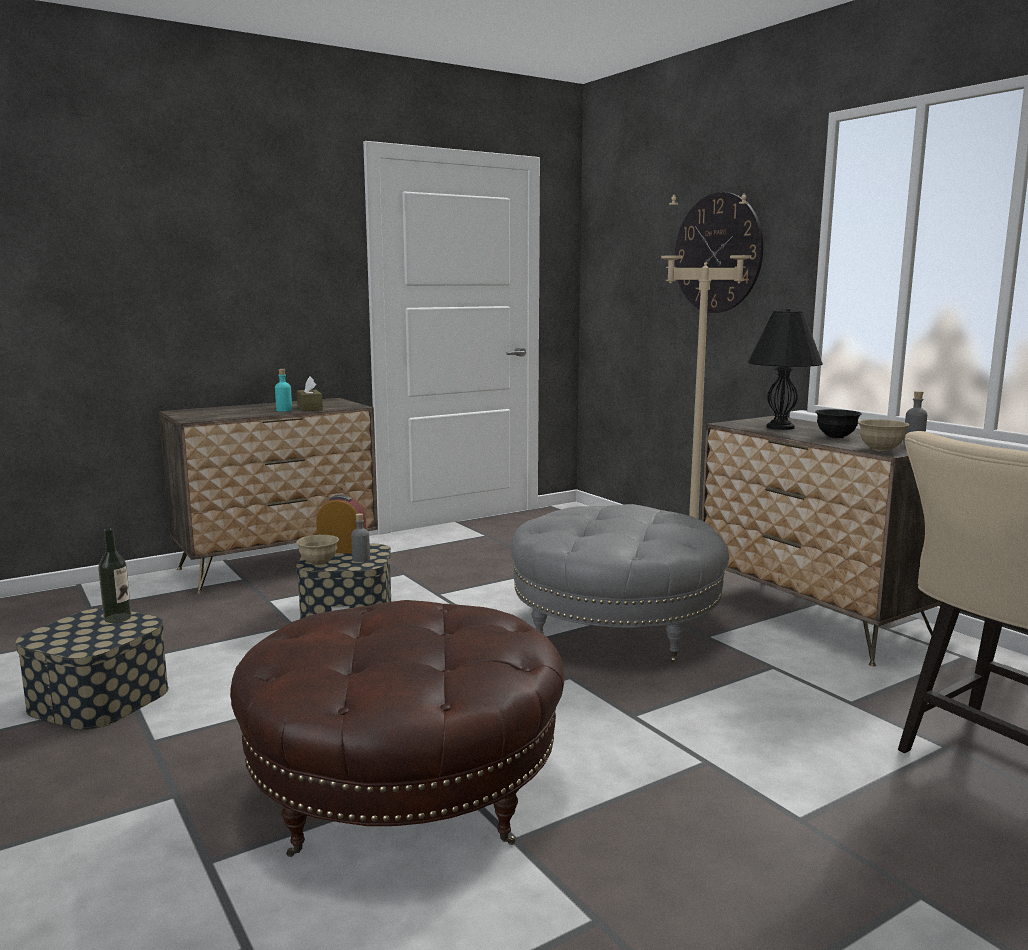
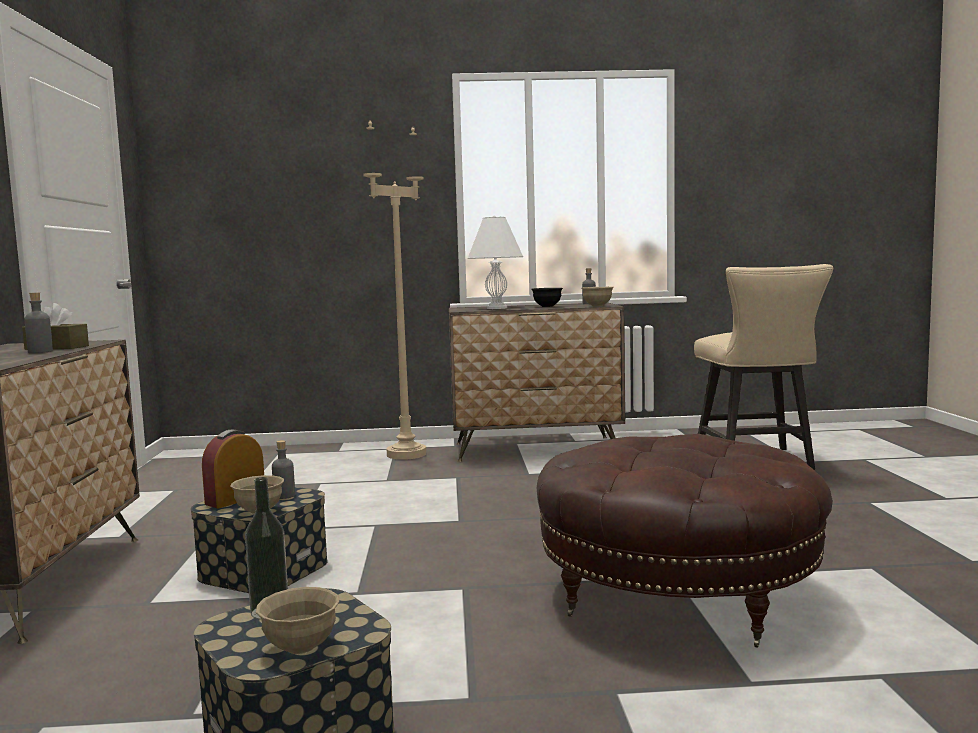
camera: 60 degrees left, 5 degrees down
(60, 640) = (300, 647): none -> beige bowl
(284, 410) = (40, 351): turquoise bottle -> grey bottle
(615, 626) = (473, 490): grey ottoman -> none
(717, 253) = (347, 179): wall clock -> none
(780, 427) = (497, 308): black table lamp -> white table lamp

